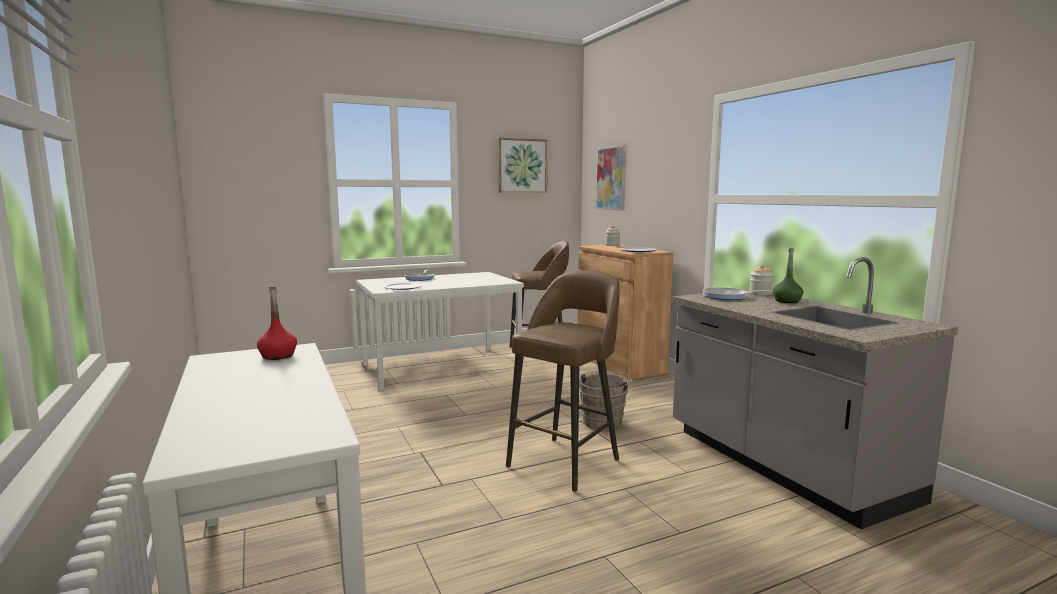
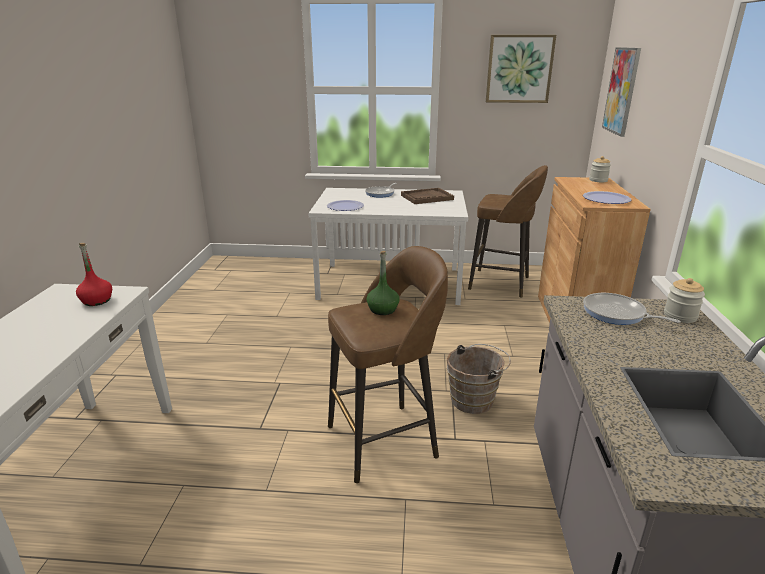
camera: 30 degrees right, 15 degrees up
(467, 277) = (427, 197): none -> brown tray
(787, 301) = (690, 346): green bottle -> green bottle (382, 309)

